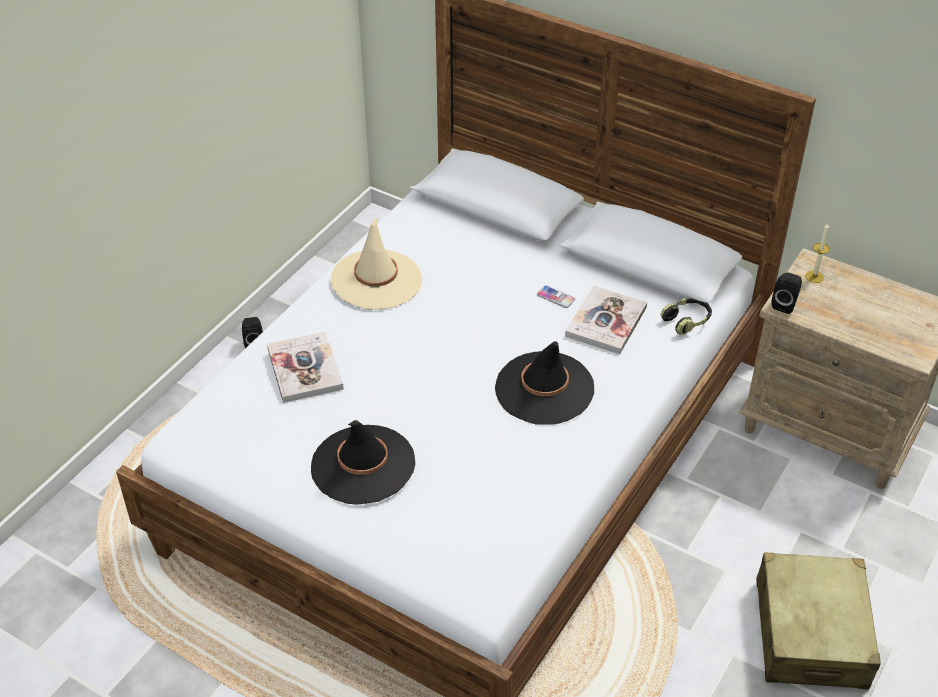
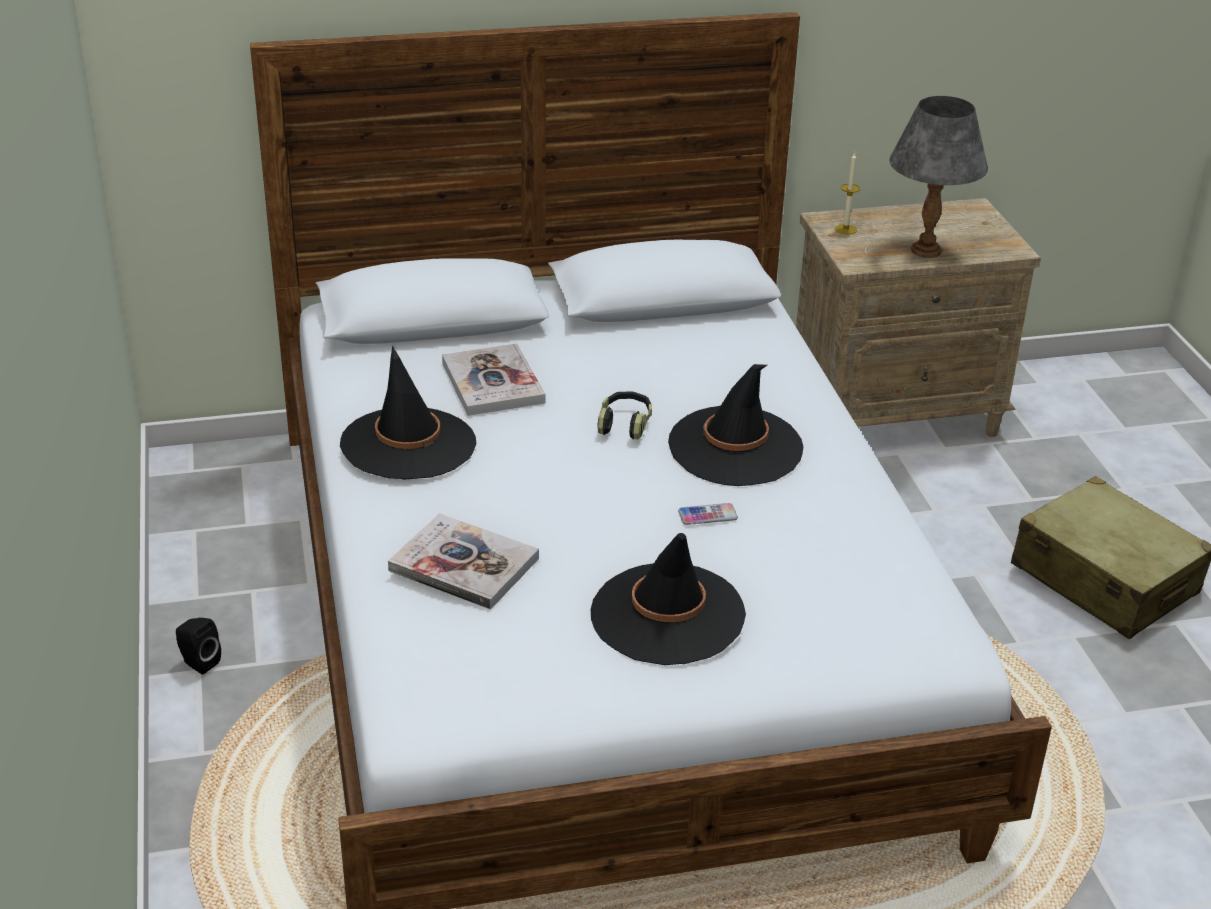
camera: 45 degrees left, 10 degrees down
(376, 280) = (408, 444): beige hat -> black hat
(555, 297) = (622, 367): phone -> phone (707, 515)
(606, 322) = (702, 363): book -> book (493, 383)
(687, 321) = (772, 327): headphones -> headphones (625, 424)
(785, 304) = (856, 260): black speaker -> none
(848, 322) = (926, 250): none -> grey table lamp

